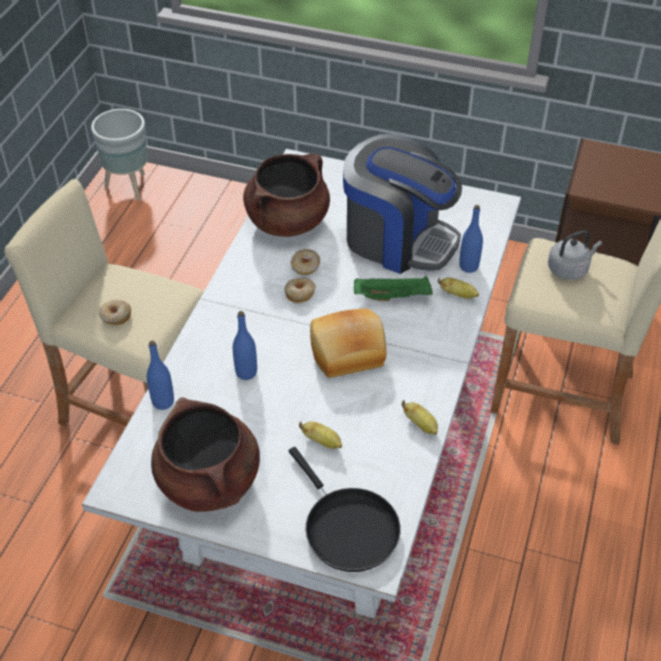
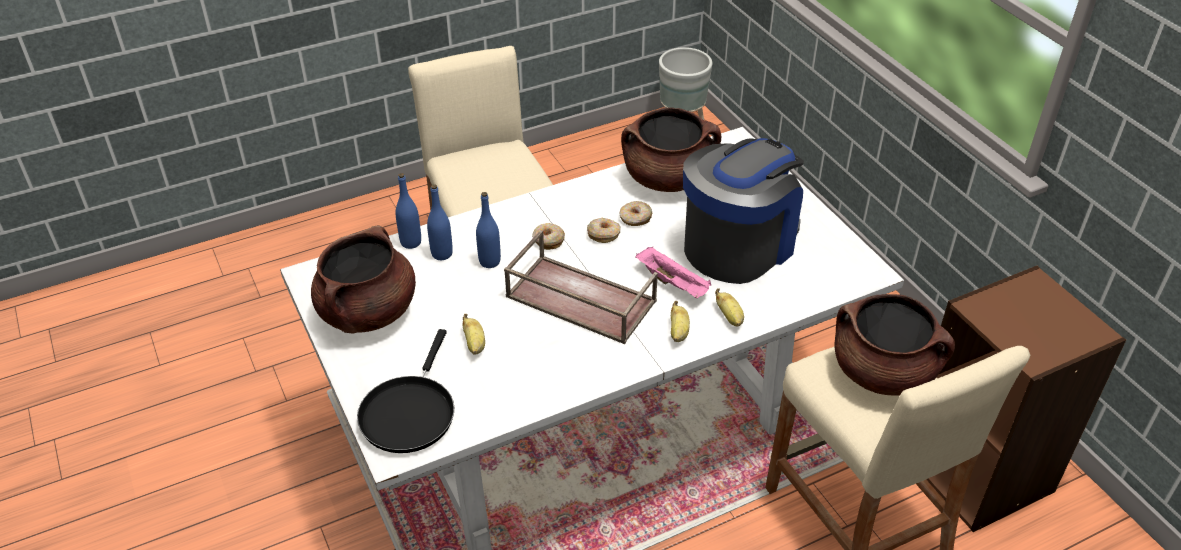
camera: 45 degrees right, 5 degrees down
(115, 316) = (471, 174): donut -> donut (548, 240)
(348, 354) = (578, 299): bread -> brown tray
(393, 296) = (673, 283): green tray -> pink tray
(398, 239) = (739, 245): coffee machine -> coffee machine turned 120 degrees counterclockwise
(421, 425) = (560, 387): banana -> banana (678, 332)
(468, 266) = (771, 303): blue bottle -> blue bottle (442, 254)
(569, 269) = (883, 372): grey kettle -> brown cooking pot

